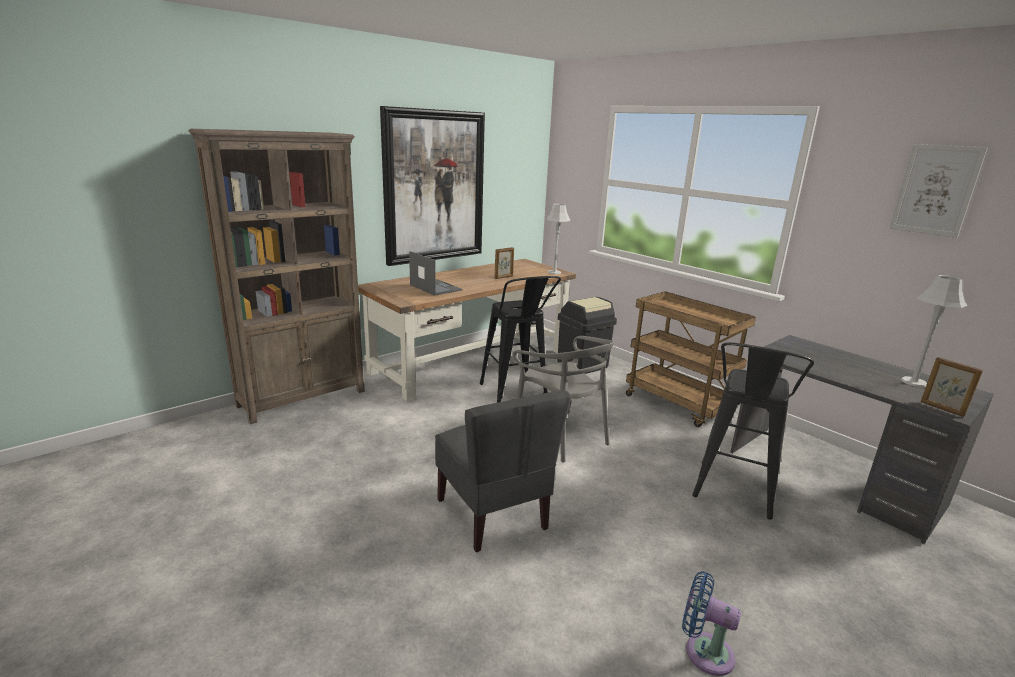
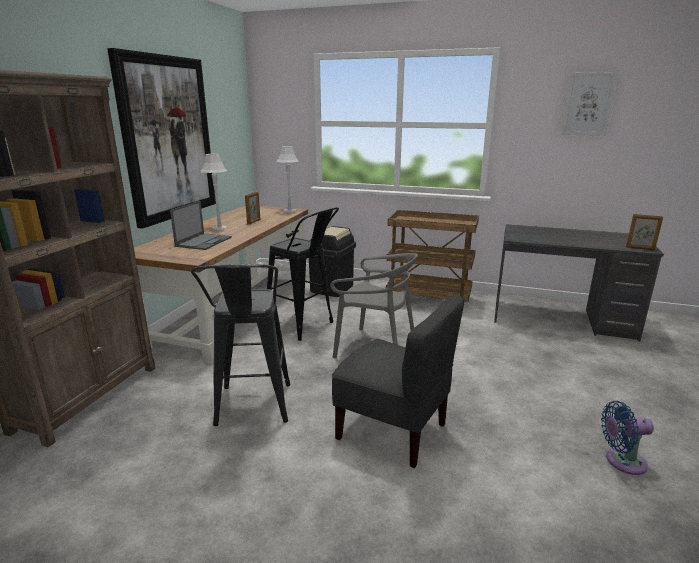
camera: 30 degrees left, 0 degrees up
(435, 287) = (204, 241): laptop -> laptop turned 90 degrees clockwise
(732, 495) = (525, 350): black stool -> black stool (252, 410)
(913, 382) = (605, 237): grey table lamp -> grey table lamp (219, 228)

